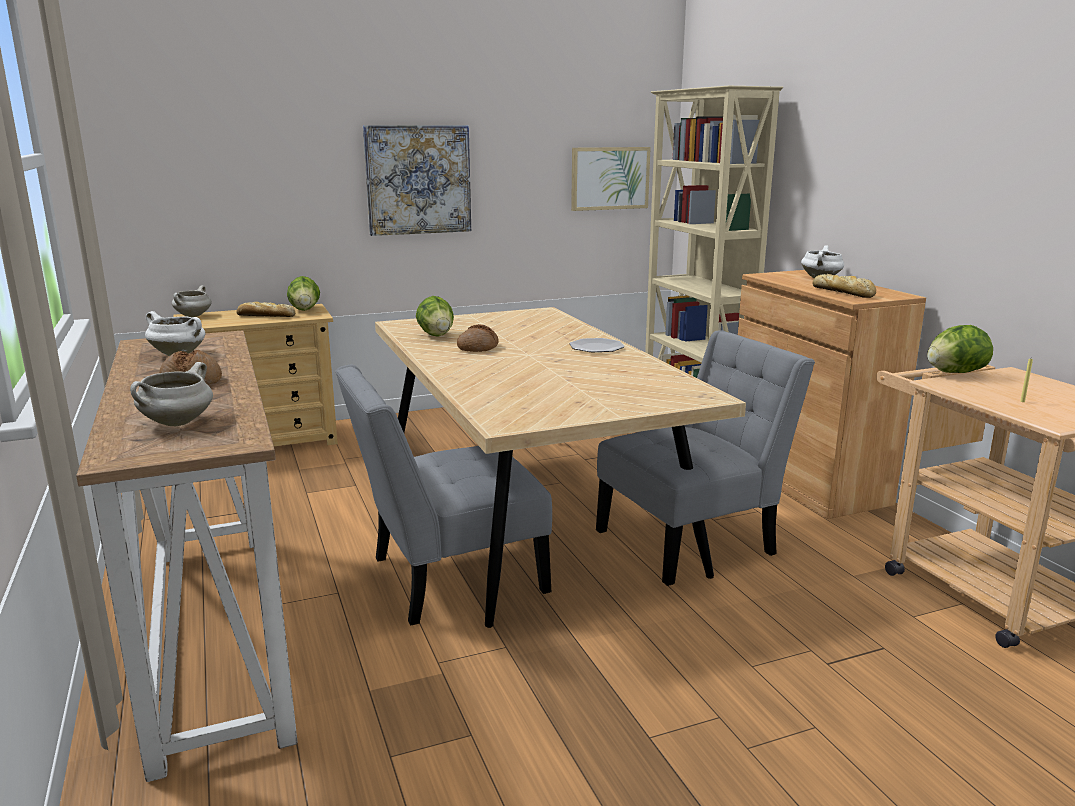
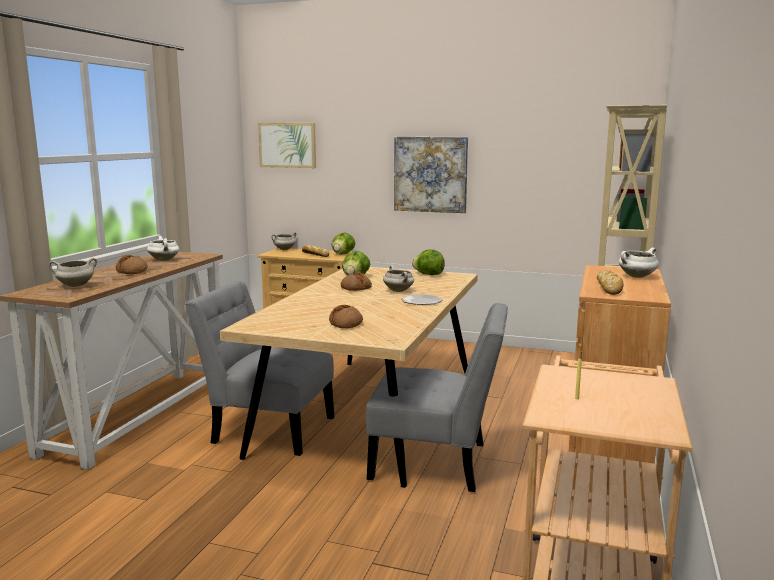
camera: 40 degrees right, 5 degrees down
(537, 341) = (399, 291): none -> white cooking pot
(604, 390) = (346, 324): none -> bread
(609, 178) = (587, 180): picture -> picture (287, 145)
(954, 373) = (594, 368): lettuce -> lettuce (428, 275)

